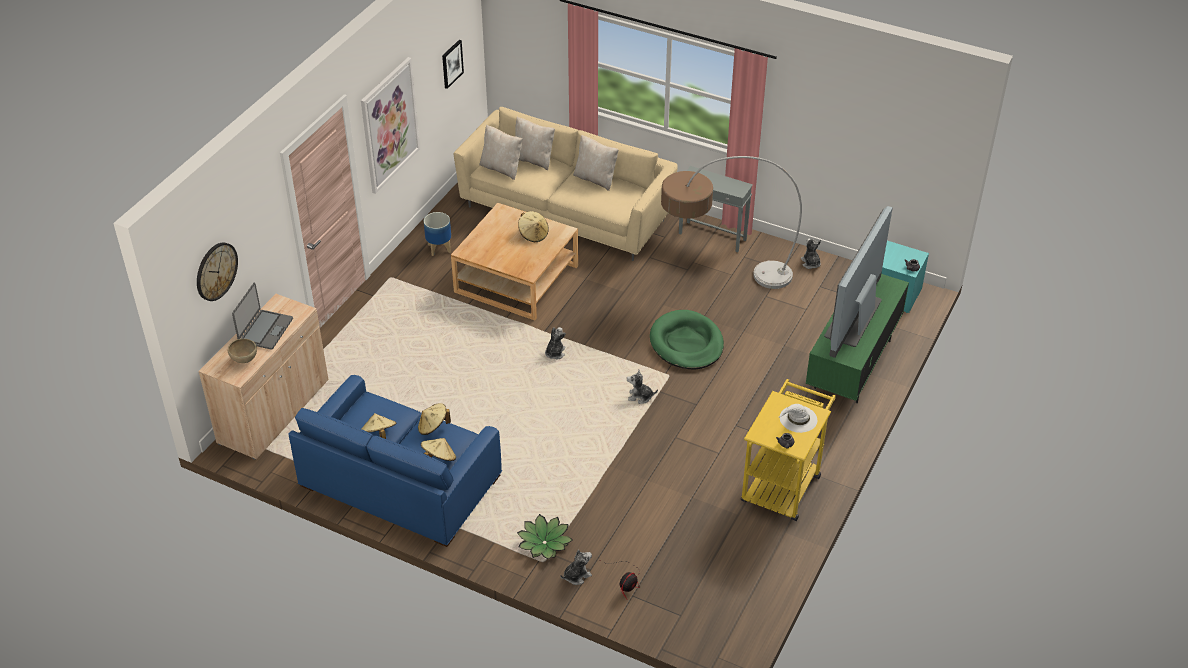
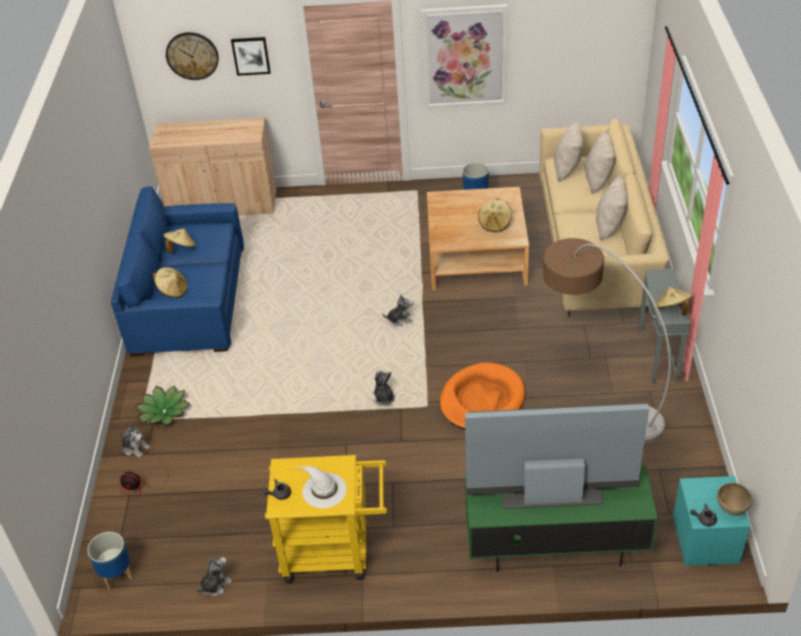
camera: 65 degrees right, 0 degrees up
(244, 360) = (180, 136): brown bowl -> brown bowl (731, 508)
(265, 330) = (219, 130): laptop -> none
(433, 427) = (208, 272): beige hat -> beige hat (672, 310)
(452, 63) = (584, 48): picture -> picture (251, 55)
(686, 343) = (482, 400): green dog bed -> orange dog bed
(719, 627) = (117, 574): none -> planter
(810, 263) = (690, 447): plush toy -> plush toy (215, 585)

